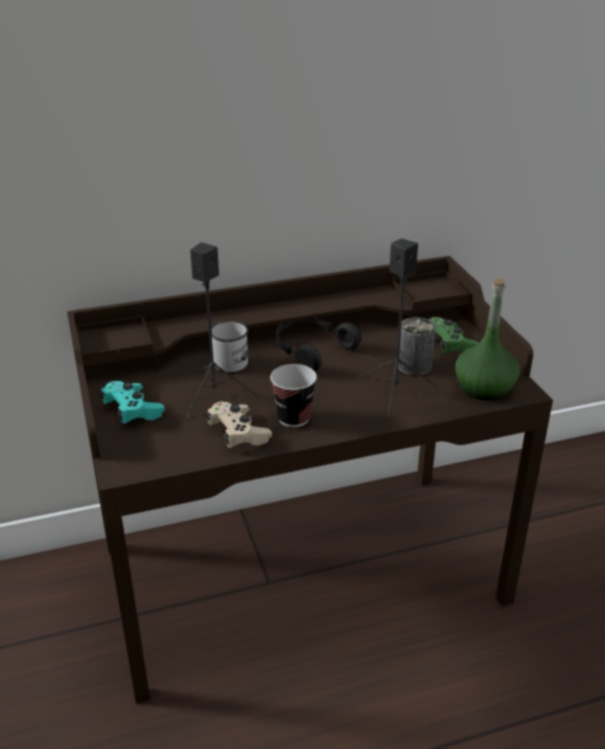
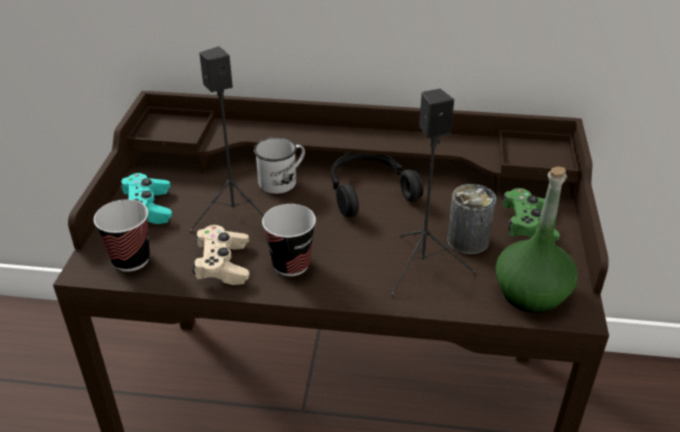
camera: 25 degrees right, 5 degrees up
(154, 452) = (131, 259): none -> cup

